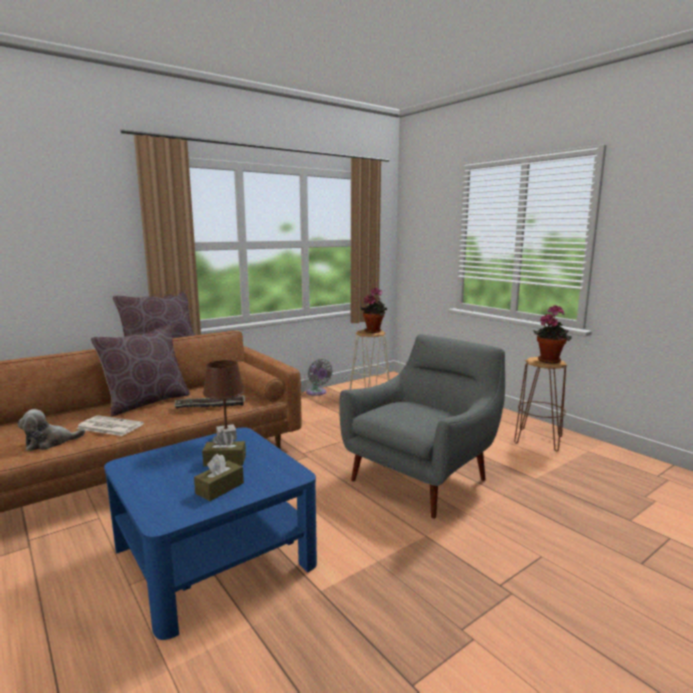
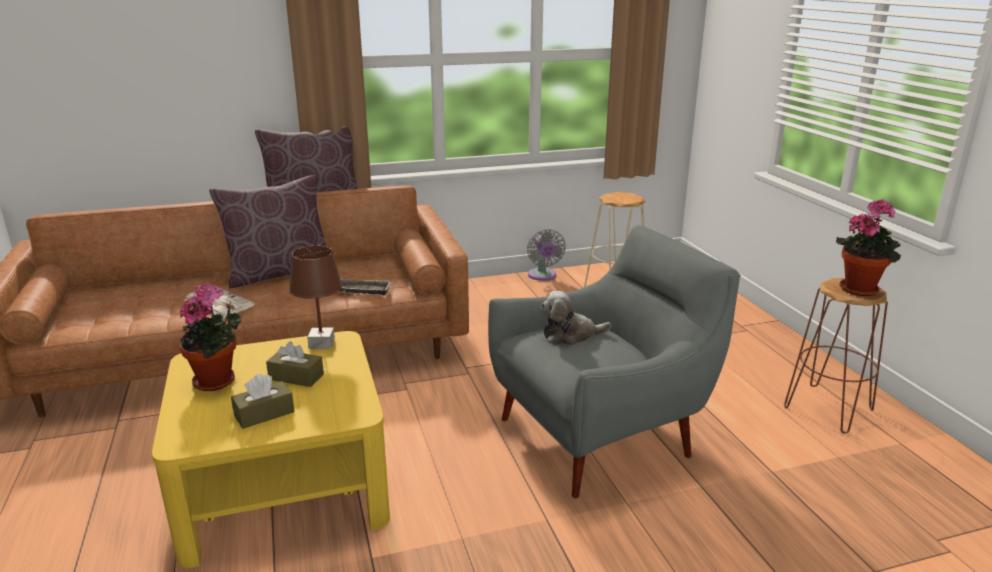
camera: 20 degrees right, 10 degrees up
(50, 443) = (148, 315): plush toy -> plush toy (570, 335)
(214, 554) = (284, 482): blue coffee table -> yellow coffee table
(374, 331) = (628, 197): potted plant -> potted plant (218, 381)

